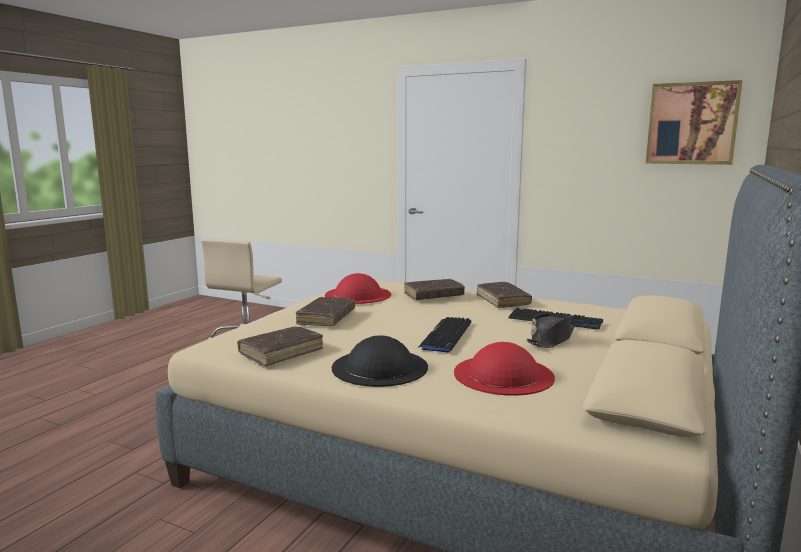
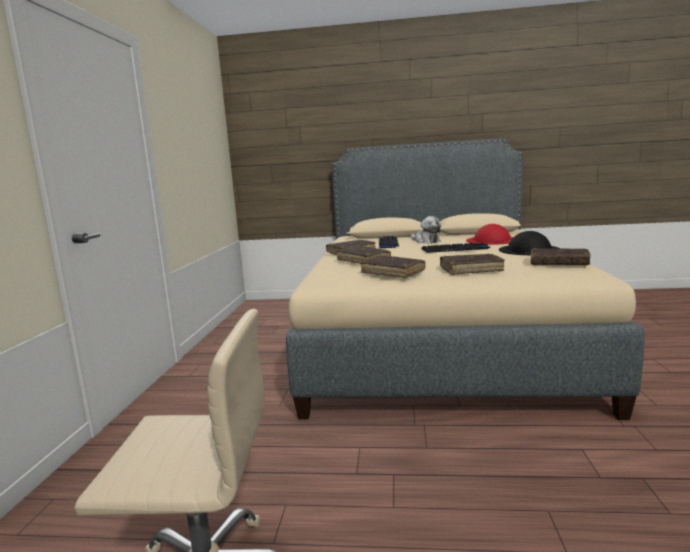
camera: 110 degrees left, 0 degrees up
(358, 295) = (393, 272): red hat -> brown book
(551, 340) = (425, 241): black hat -> plush toy
(691, 123) = (212, 129): picture -> none

